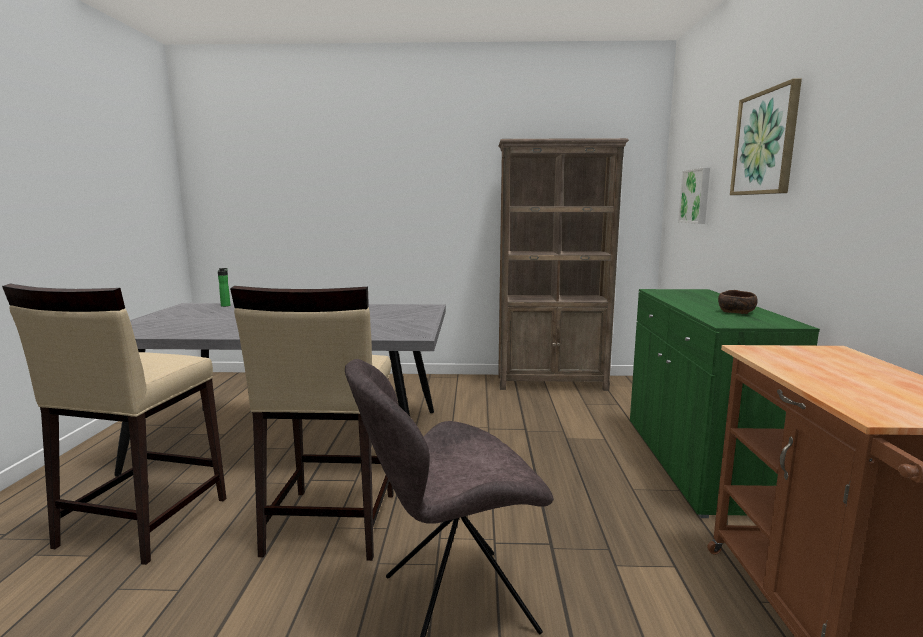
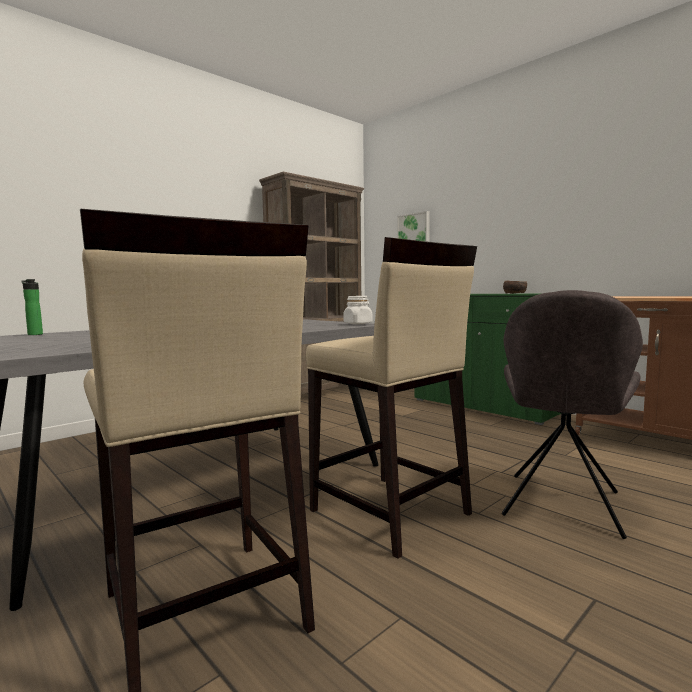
camera: 45 degrees left, 5 degrees down
(415, 333) = (358, 323): none -> white jar
(765, 143) = (494, 191): picture -> none

